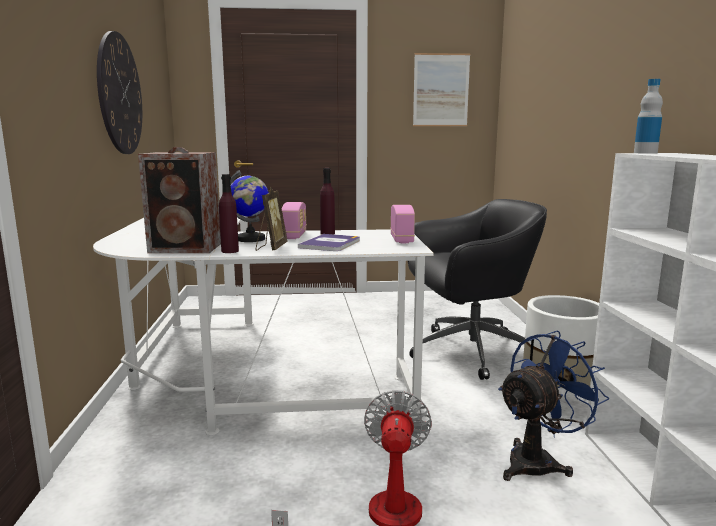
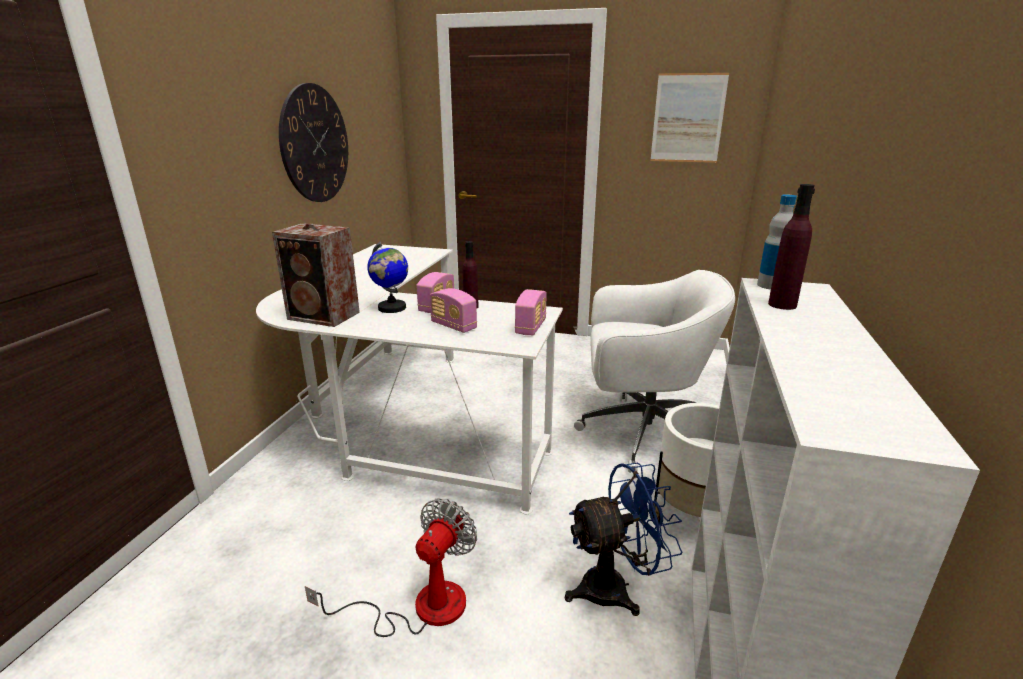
camera: 20 degrees right, 10 degrees up
(230, 251) = (353, 326): purple bottle -> purple bottle (782, 305)
(271, 248) = (393, 326): picture frame -> none
(330, 244) = (453, 326): book -> radio
(468, 352) = (641, 433): black office chair -> white office chair

